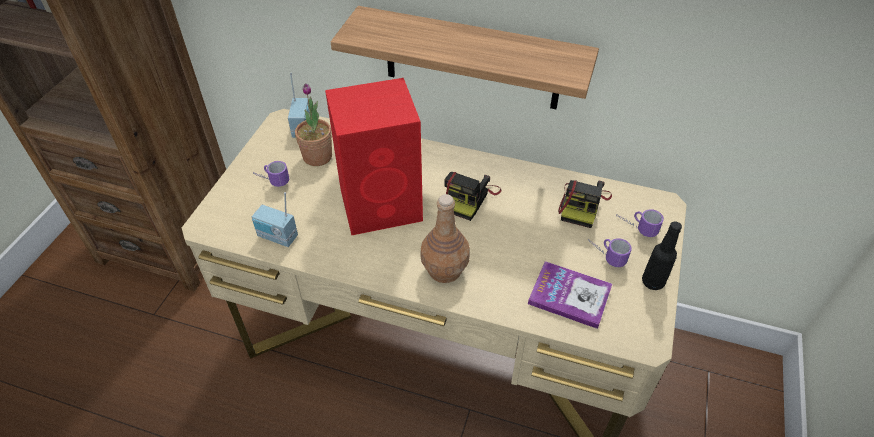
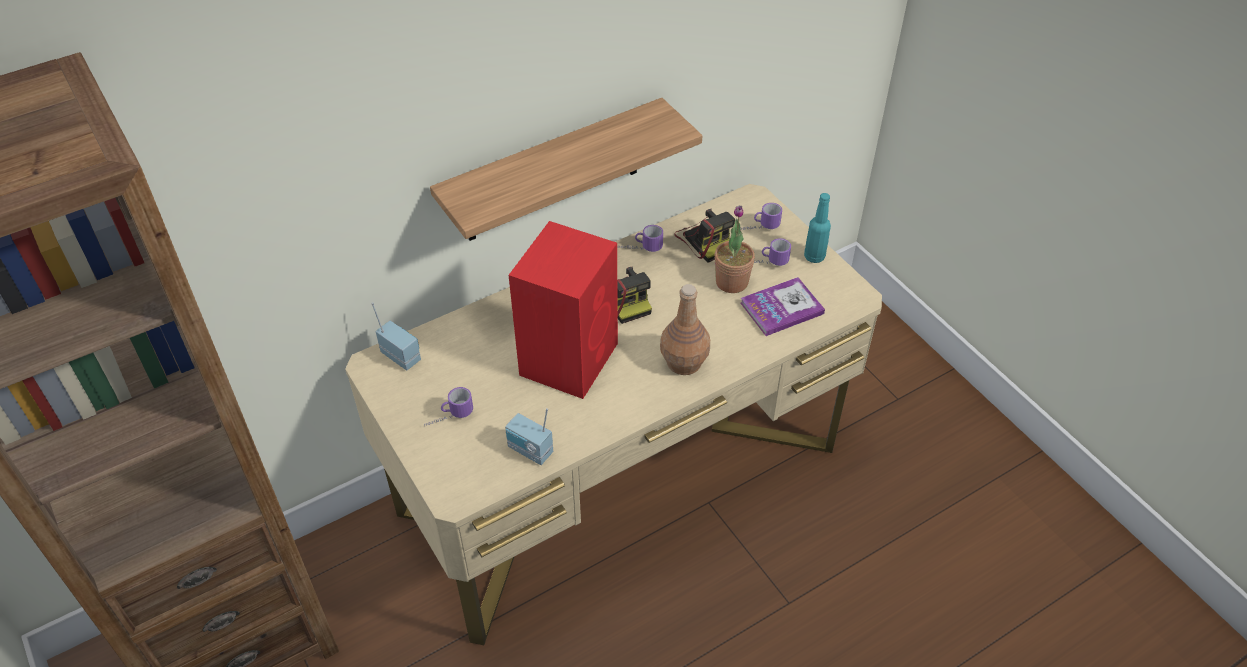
camera: 50 degrees left, 0 degrees up
(277, 237) = (529, 451): radio -> radio turned 60 degrees clockwise
(317, 157) = (455, 367): potted plant -> potted plant (731, 282)
(527, 176) = (640, 249): none -> mug
(652, 282) = (814, 257): black bottle -> turquoise bottle

